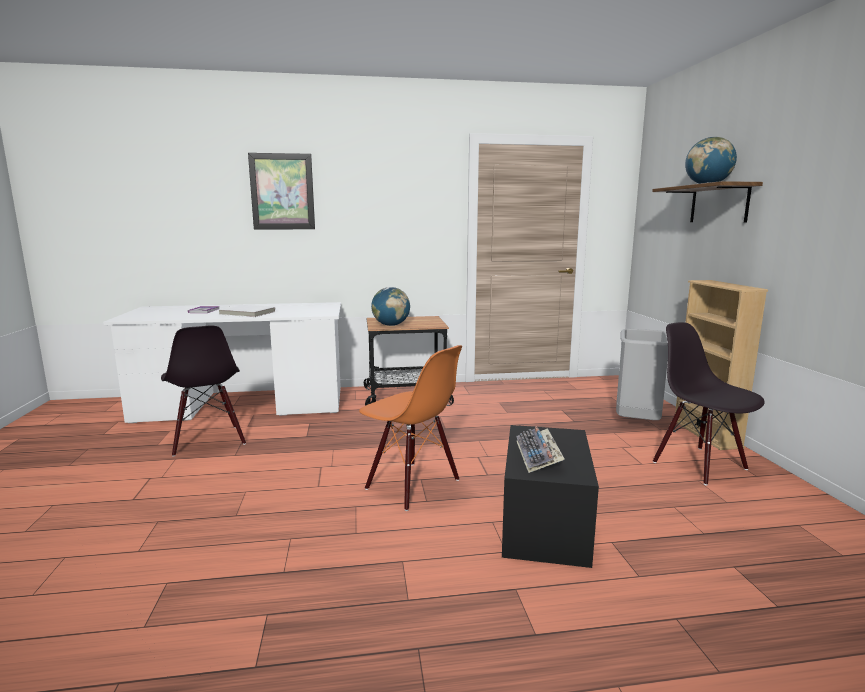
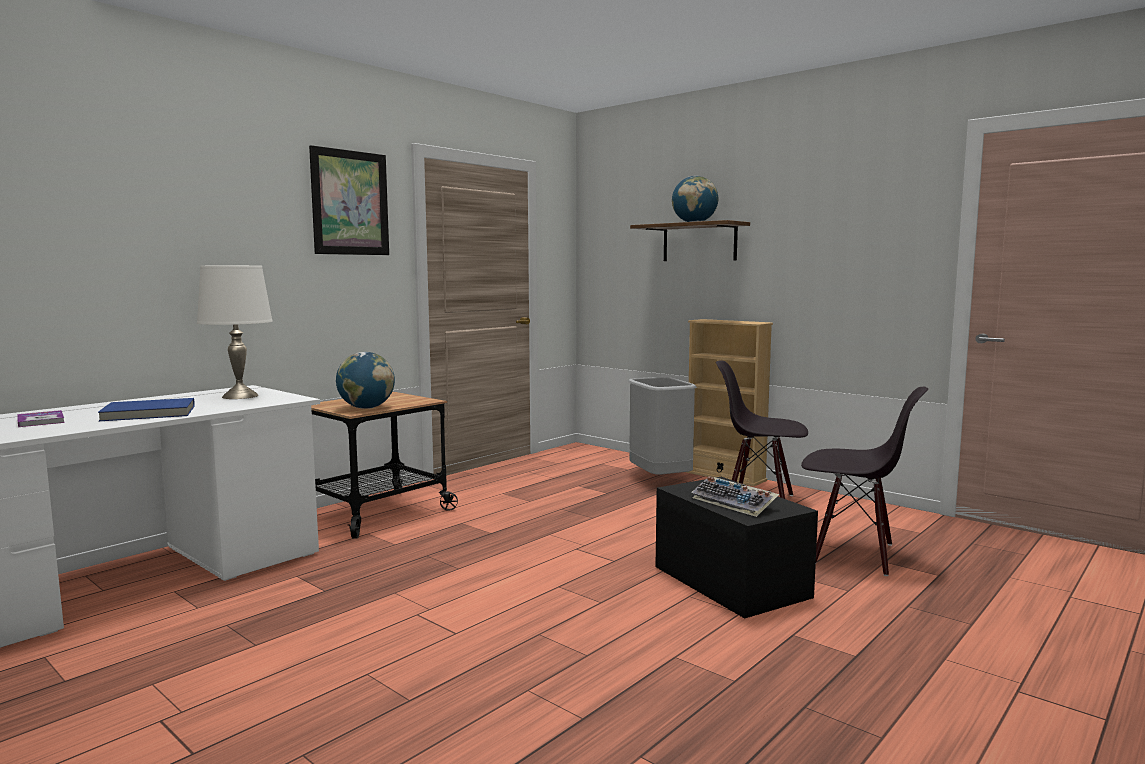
camera: 40 degrees left, 5 degrees down
(208, 441) = (164, 644): black chair -> black chair (853, 554)
(247, 313) = (148, 413): white book -> blue book
(282, 192) = (151, 207): picture -> picture (350, 203)
(311, 308) = (239, 396): none -> white table lamp
(412, 485) = (559, 594): orange chair -> none

